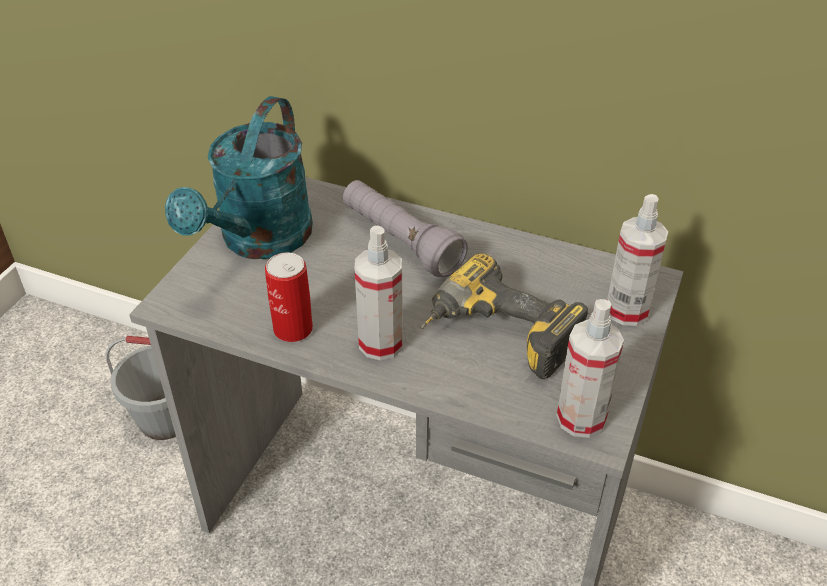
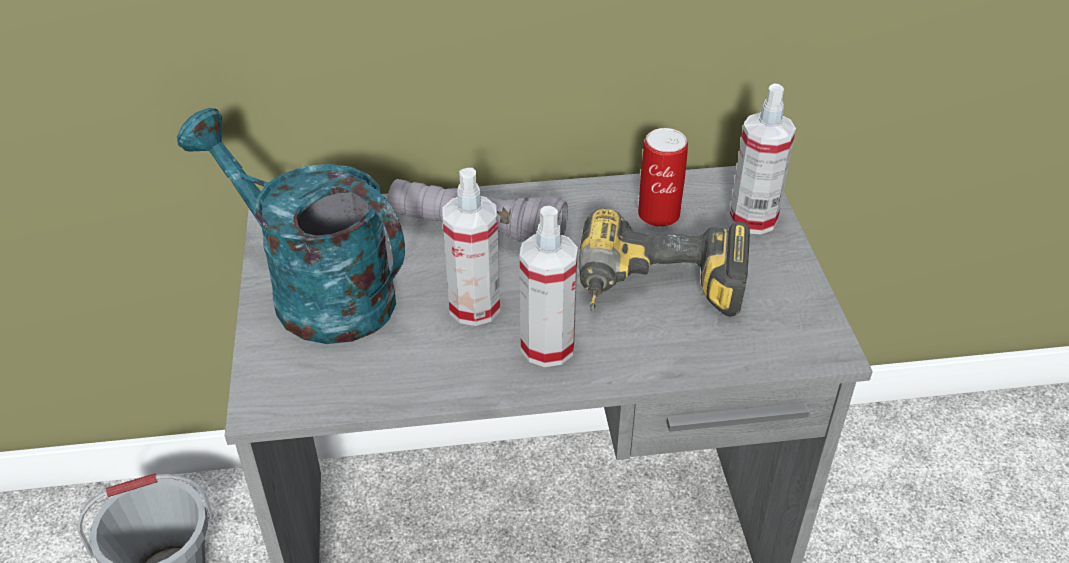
camera: 30 degrees left, 0 degrees up
(259, 242) = (315, 291): turquoise watering can -> turquoise watering can turned 135 degrees clockwise
(293, 329) = (439, 371): can -> can (658, 214)
(581, 418) = (798, 338): spray bottle -> spray bottle (474, 307)

